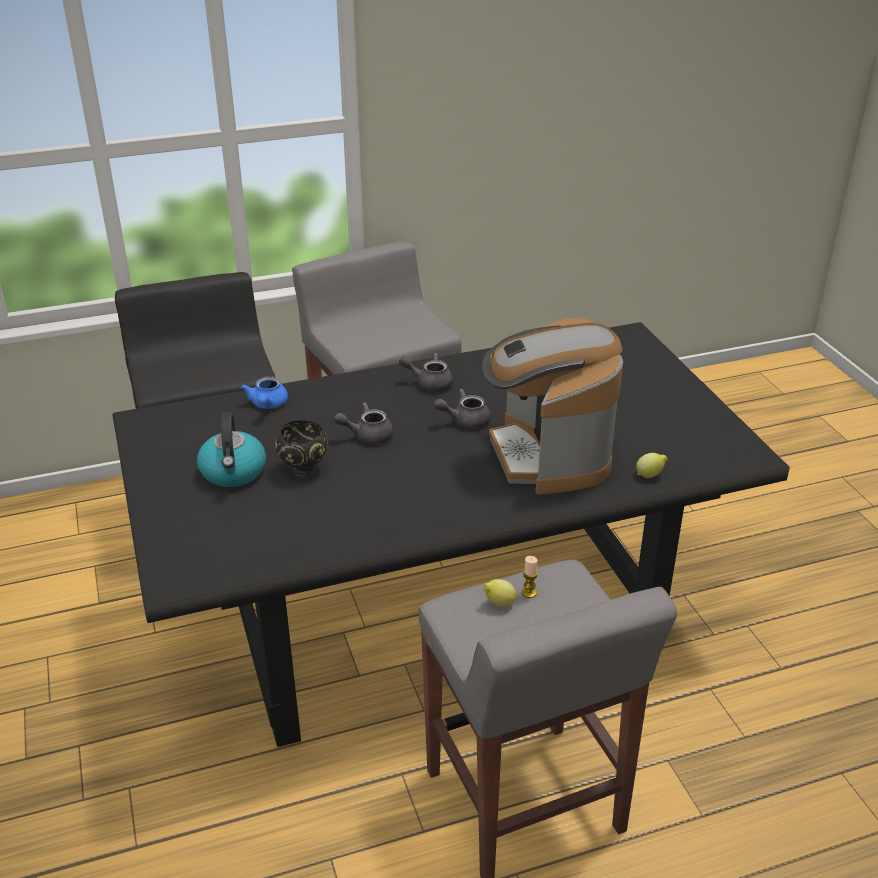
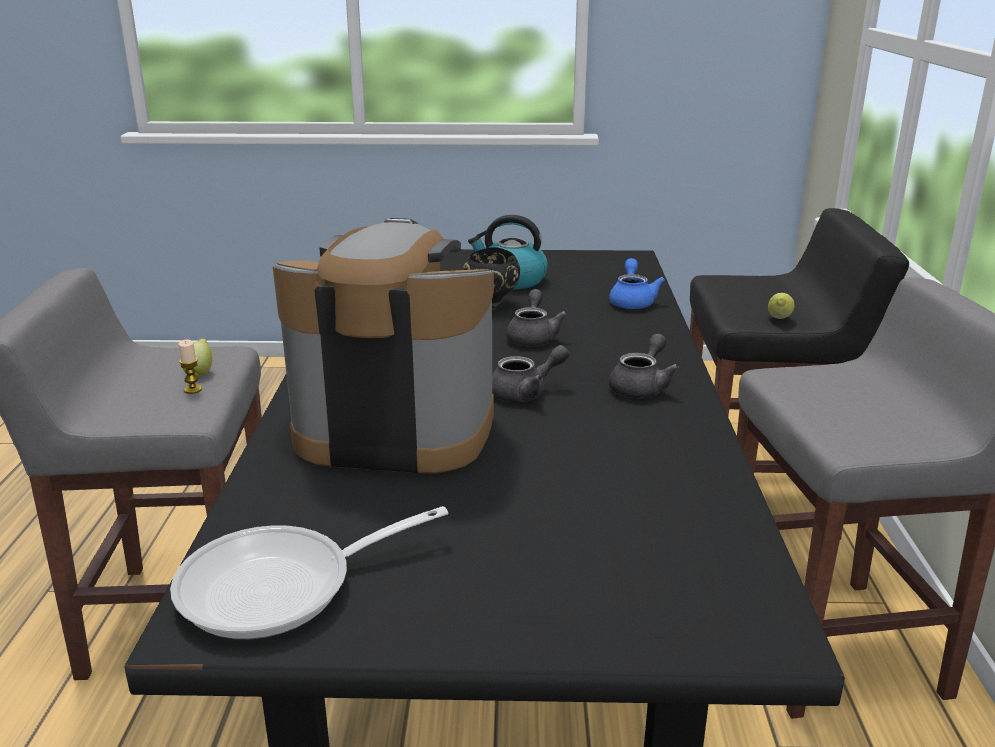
camera: 110 degrees right, 10 degrees down
(267, 405) = (632, 301): blue teapot -> blue teapot turned 75 degrees clockwise
(465, 420) = (525, 393): grey teapot -> grey teapot turned 60 degrees clockwise
(650, 475) = (269, 495): lemon -> lemon (779, 319)
(711, 444) = (282, 587): none -> frying pan

